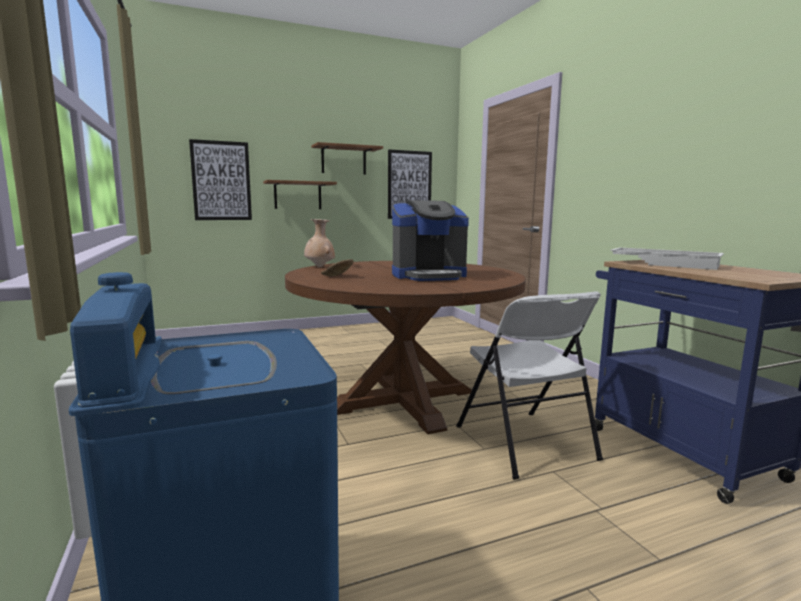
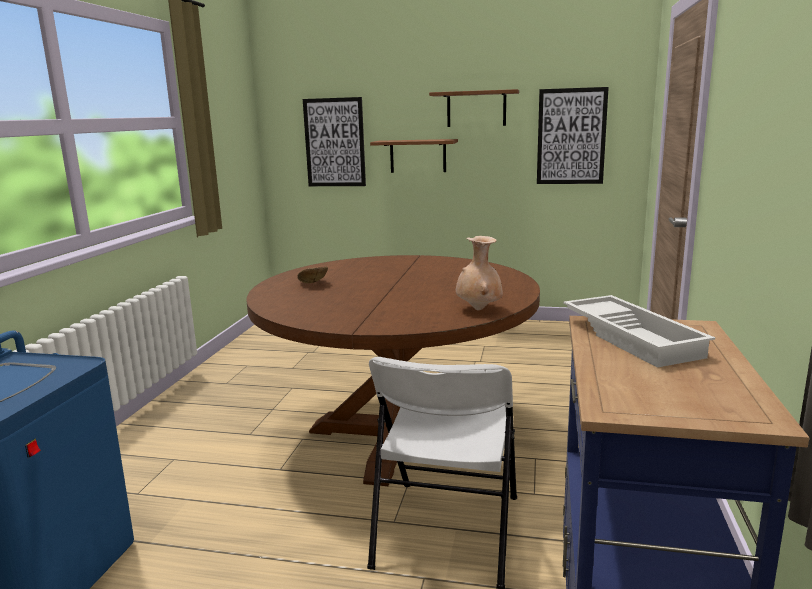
camera: 35 degrees right, 5 degrees up
(320, 267) = (340, 263): beige vase -> beige vase (479, 309)
(428, 276) = (403, 295): coffee machine -> none

